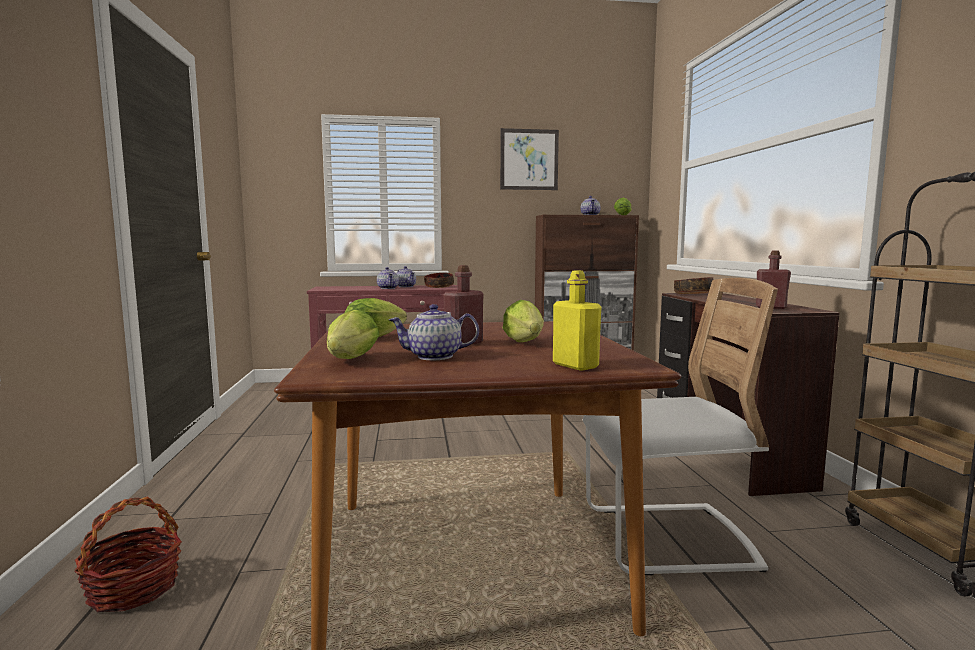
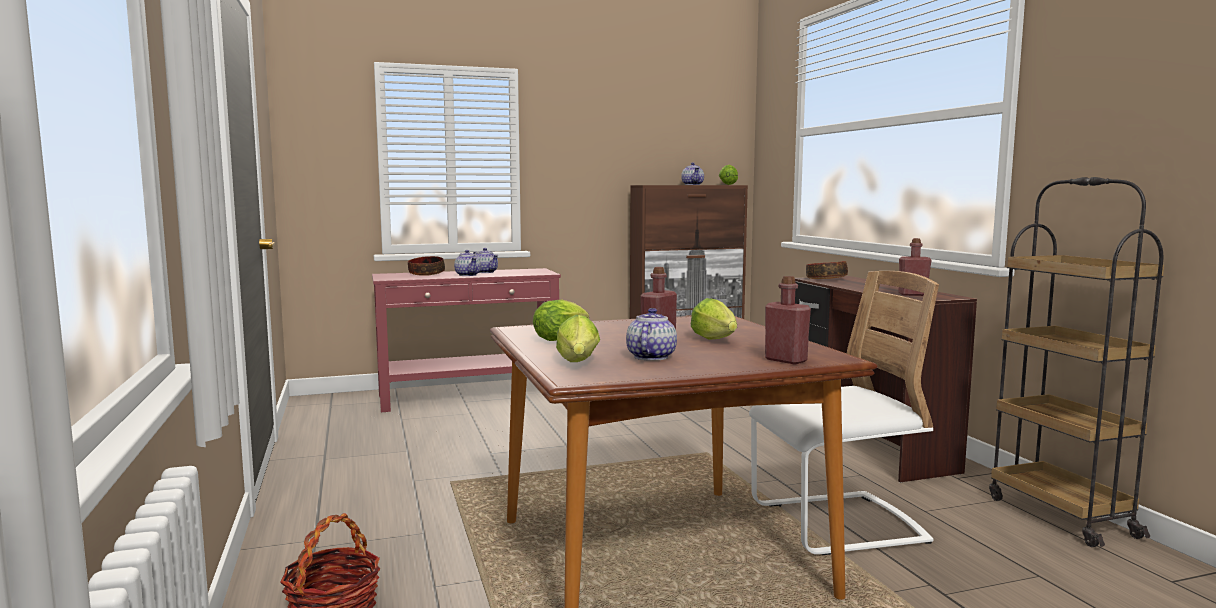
camera: 10 degrees left, 0 degrees up
(434, 356) = (650, 357): teapot -> teapot turned 120 degrees clockwise
(439, 287) = (526, 272): bowl -> bowl (426, 274)
(529, 159) = (621, 119): picture -> none
(575, 365) = (785, 360): yellow bottle -> red bottle

